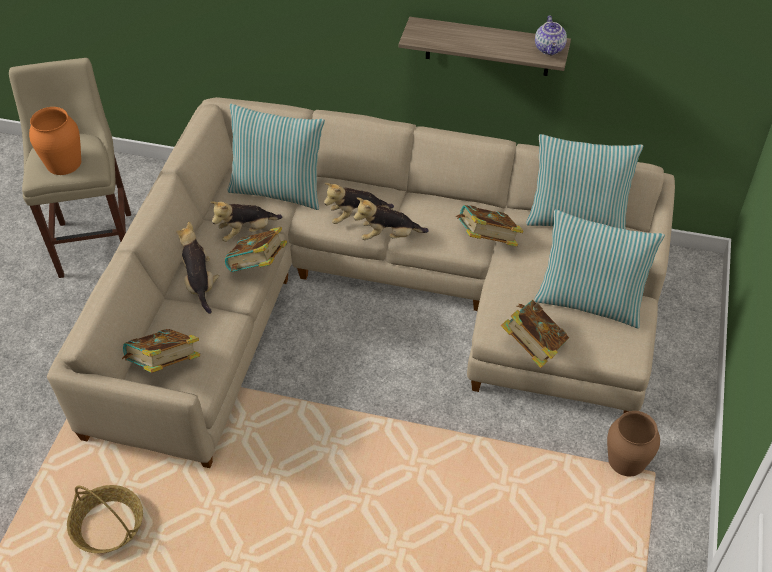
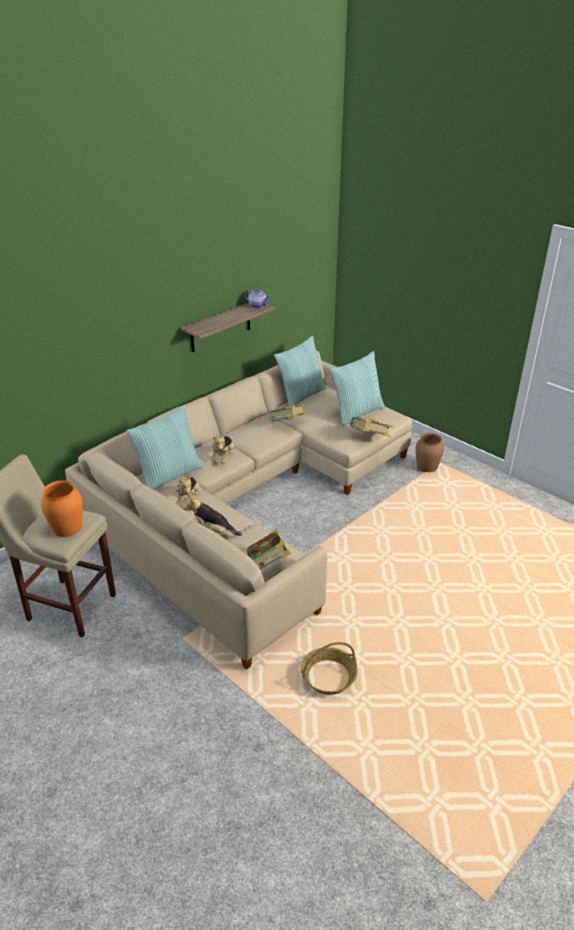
camera: 60 degrees left, 15 degrees down
(258, 266) = (224, 503): book -> none
(389, 236) = (251, 452): plush toy -> none

